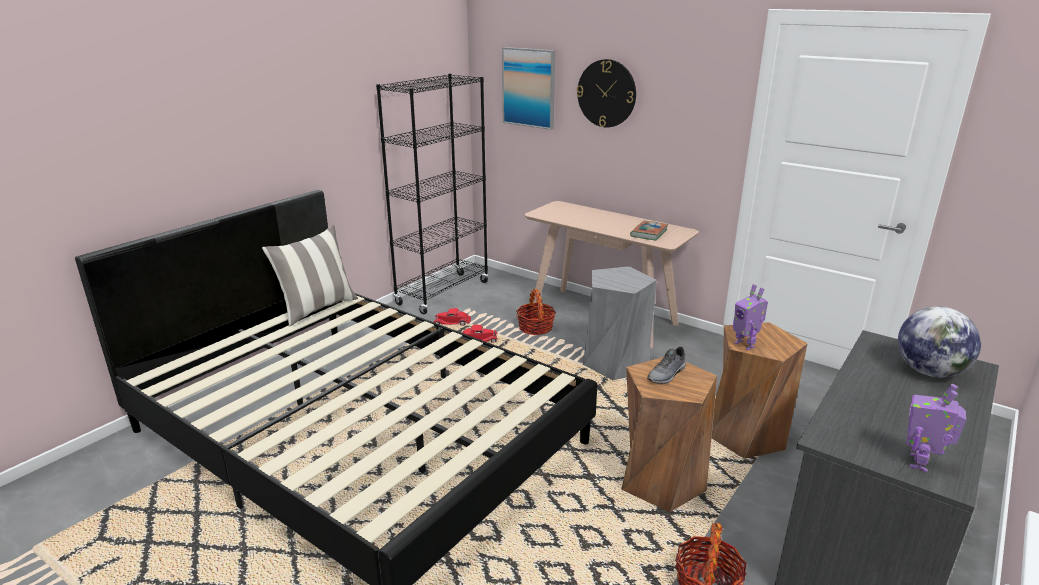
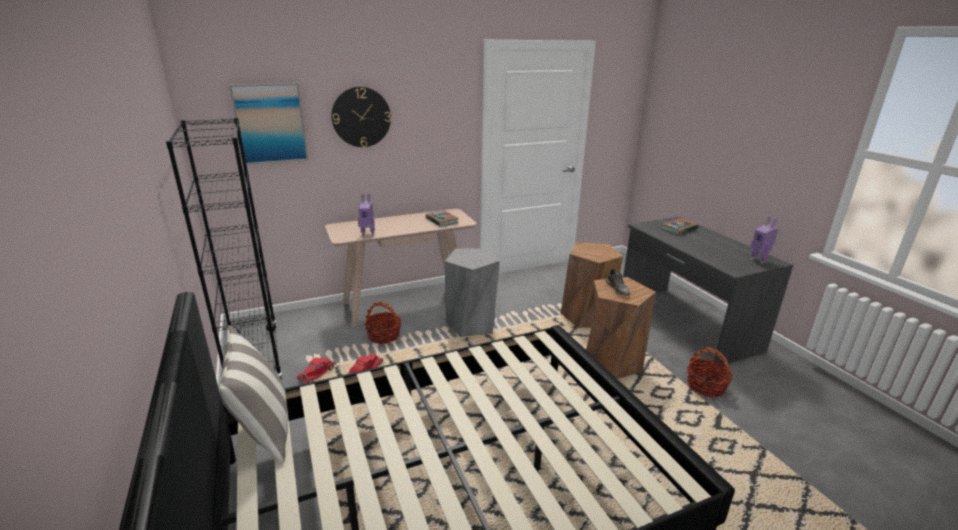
camera: 60 degrees left, 0 degrees up
(745, 344) = (598, 257): toy robot -> toy robot (368, 234)
(929, 372) = (679, 229): globe -> book

